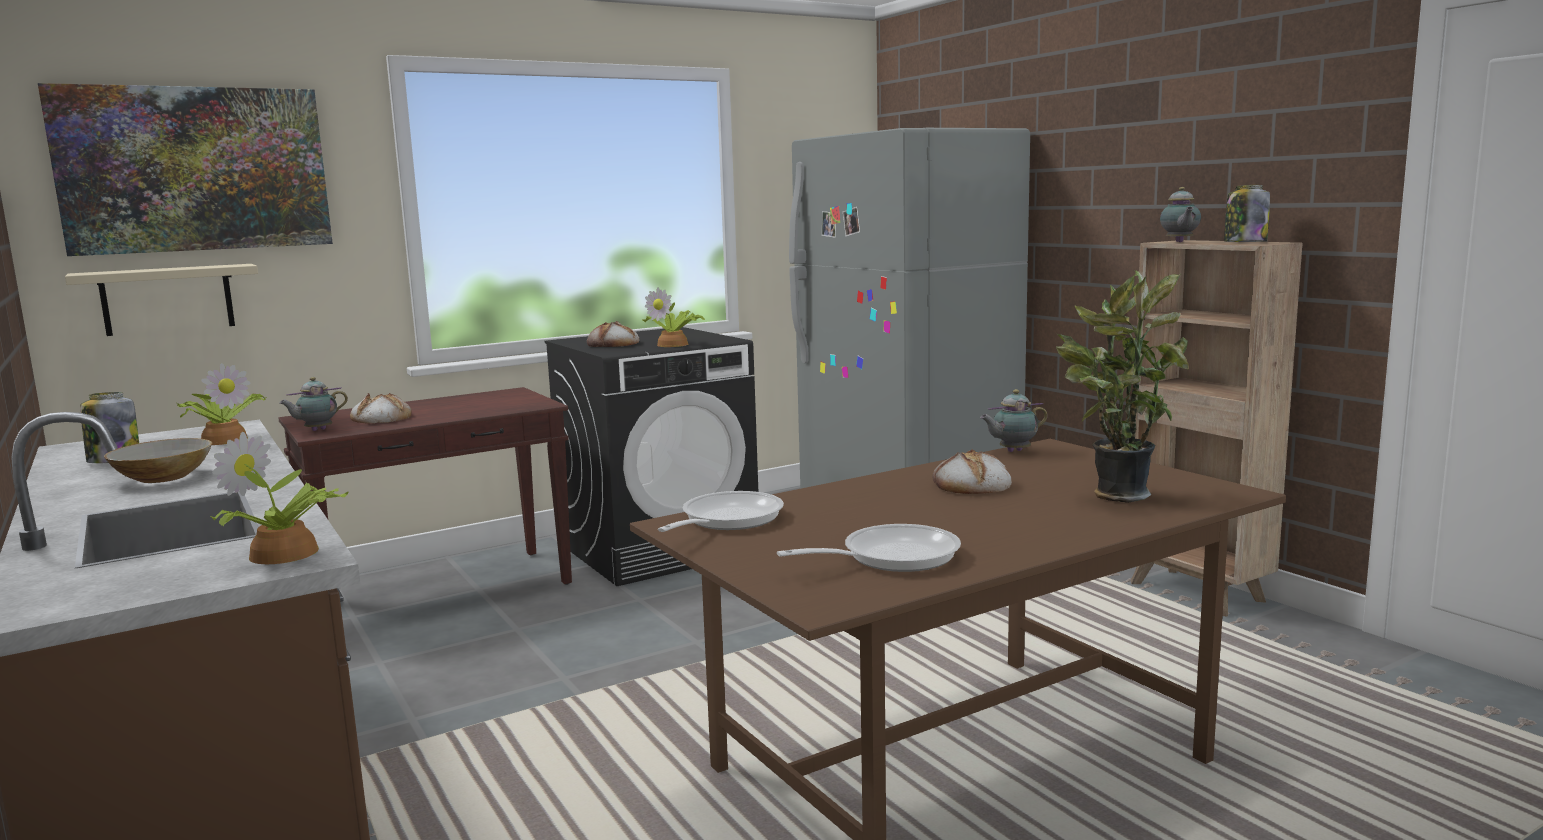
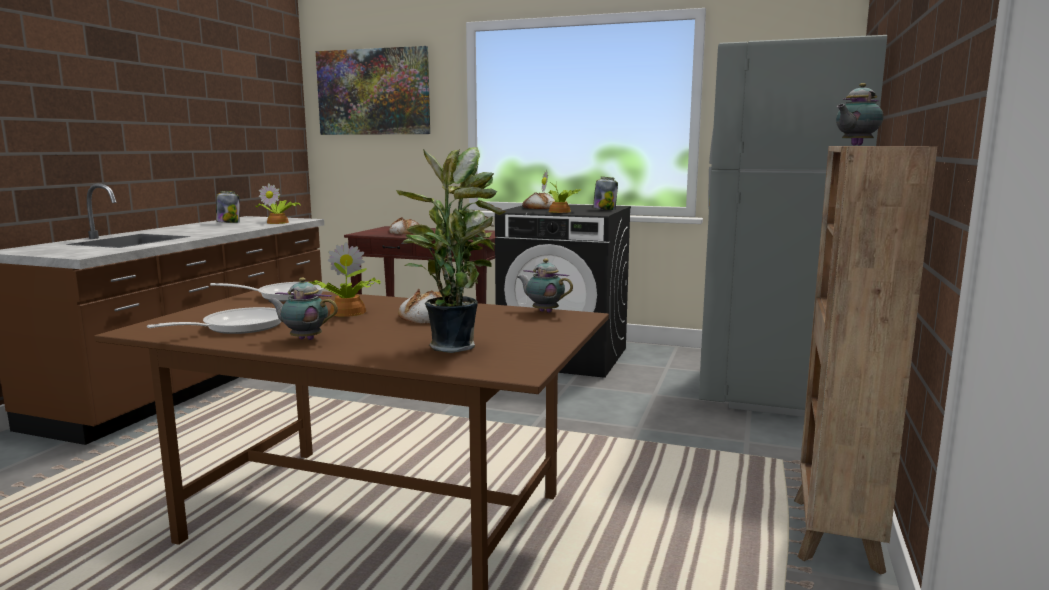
camera: 50 degrees right, 0 degrees up
(162, 477) = (204, 229): bowl -> none
(167, 299) = (358, 159): beige shelf -> none
(284, 554) = (89, 253): potted plant -> potted plant (346, 312)
(316, 430) = (367, 232): teapot -> teapot (304, 339)
(890, 557) = (237, 327): frying pan -> frying pan turned 75 degrees counterclockwise
(1244, 242) = (880, 145): jar -> jar (604, 209)

